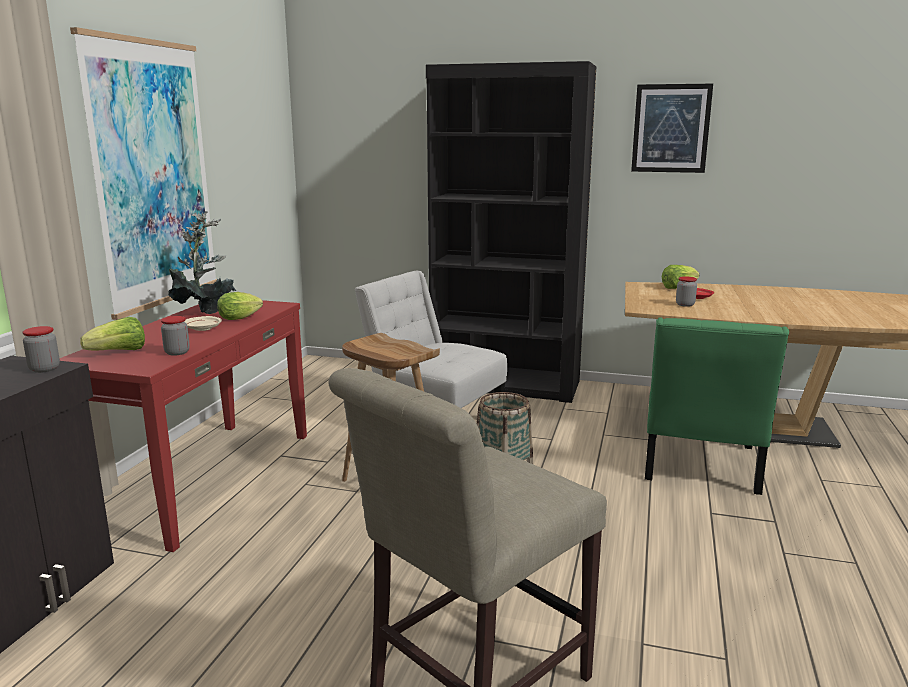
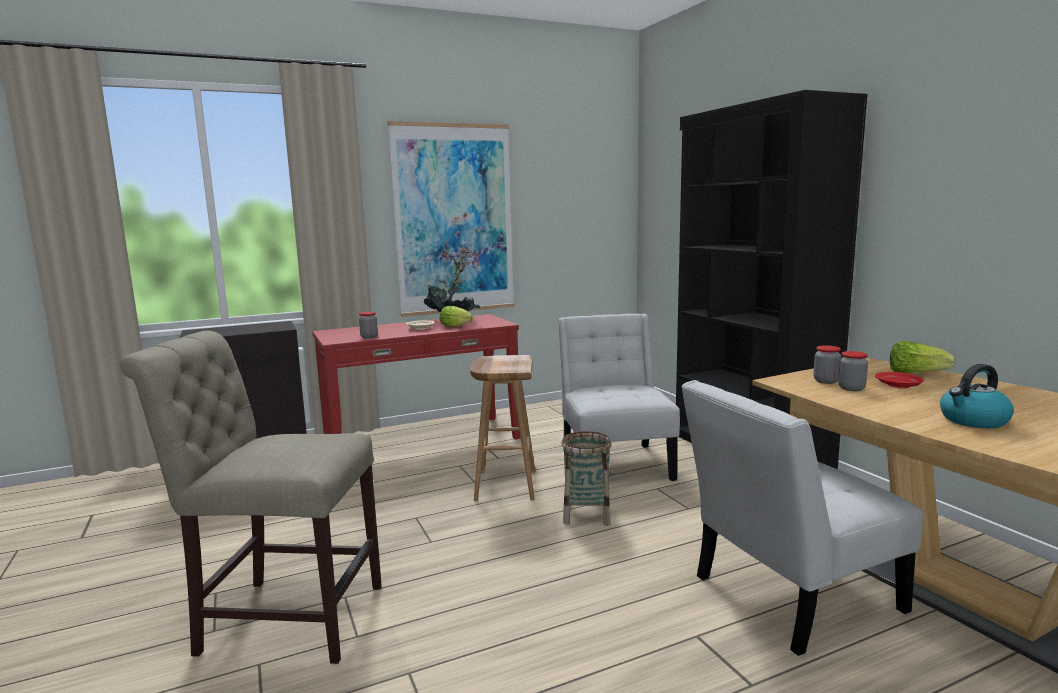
camera: 50 degrees right, 5 degrees down
(44, 369) = (277, 328): jar -> jar (826, 381)
(119, 352) = (351, 332): lettuce -> none
(671, 128) = (956, 162): picture -> none
(700, 467) = (788, 597): green chair -> white chair
(779, 310) = (973, 421): none -> kettle

